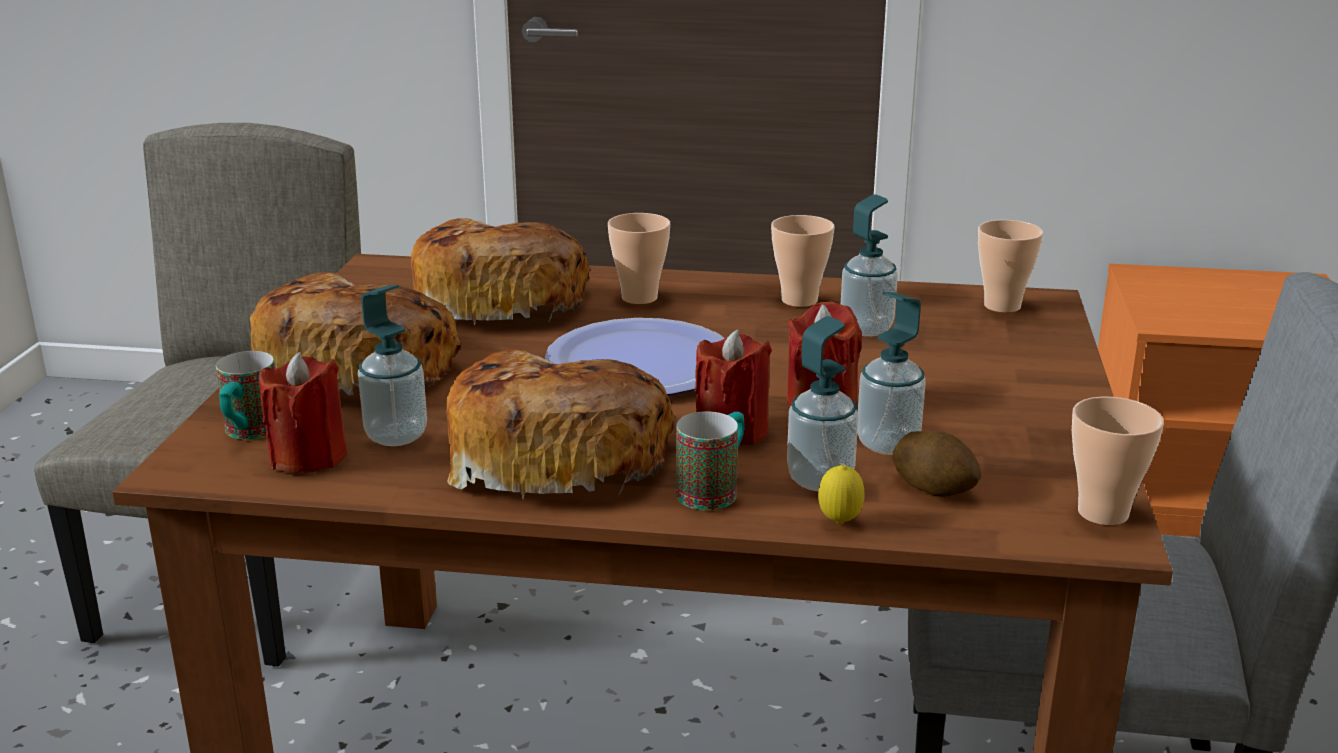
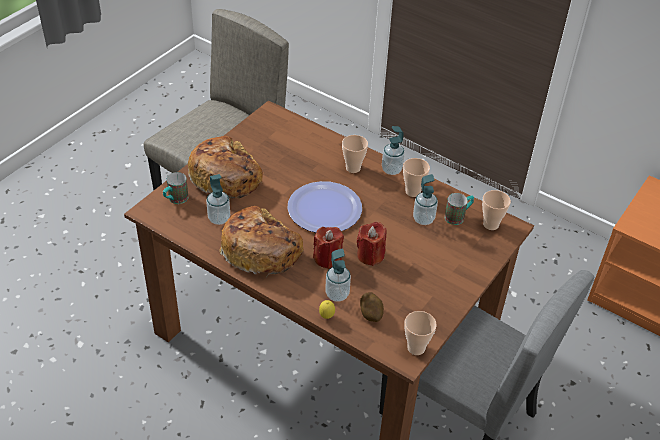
camera: 25 degrees right, 20 degrees up
(308, 457) = (187, 219): red candle -> none
(497, 302) = (299, 152): bread -> none
(714, 489) = (299, 285): mug -> mug (458, 216)
(887, 444) = (374, 286): soap dispenser -> soap dispenser (391, 170)

